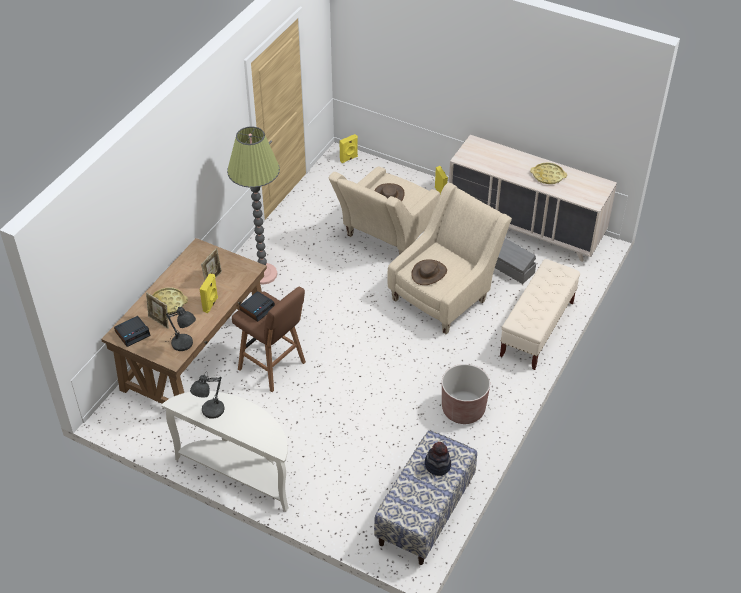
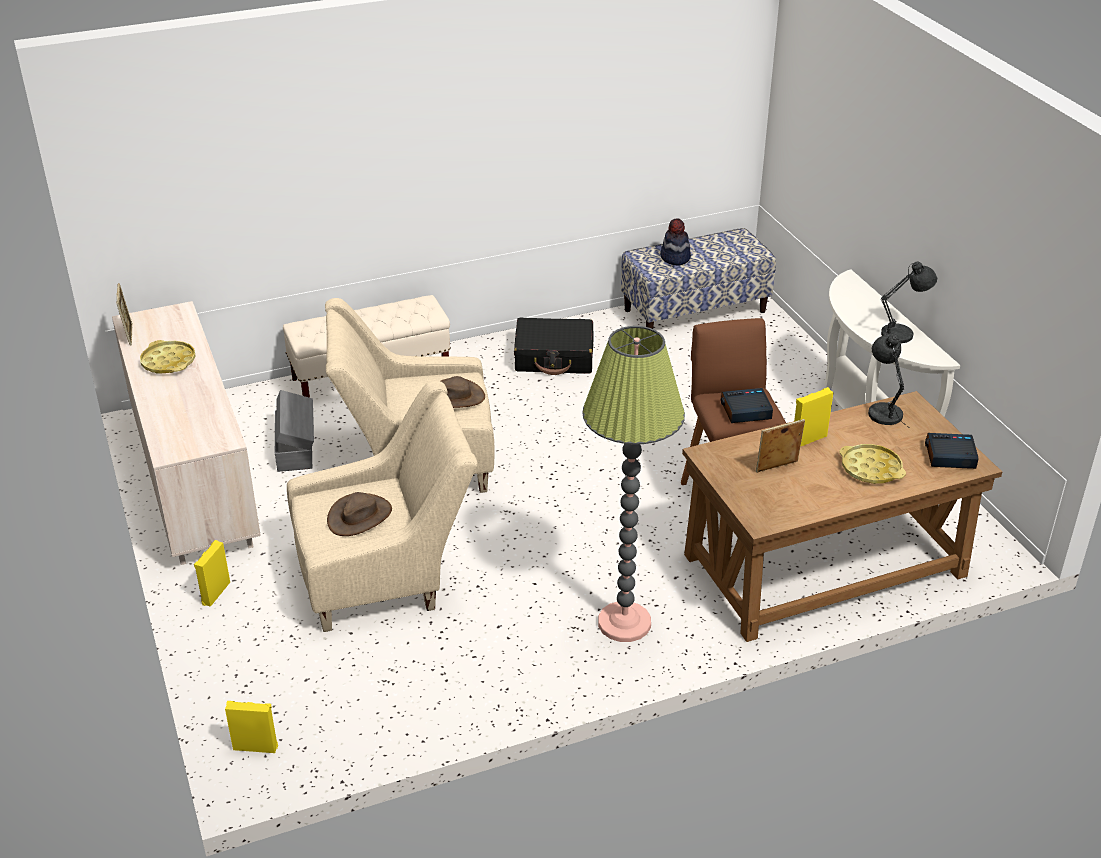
camera: 140 degrees left, 10 degrees down
(159, 322) = (900, 452): picture frame -> picture frame (129, 335)
(463, 409) = (554, 357): brown planter -> black suitcase

